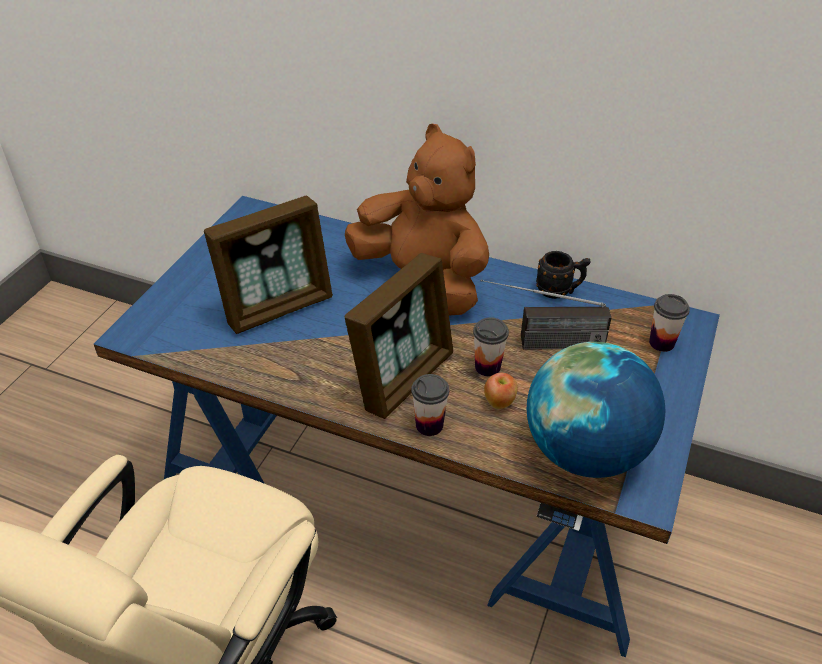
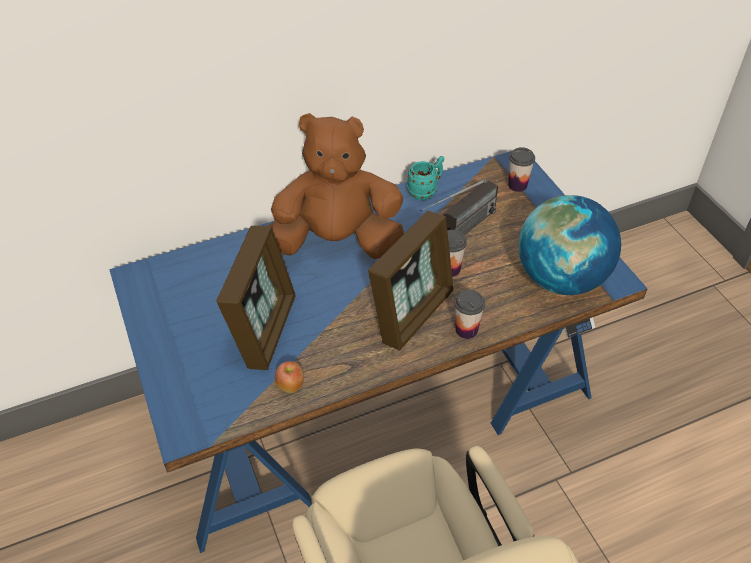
camera: 45 degrees left, 5 degrees up
(403, 377) = (413, 313): picture frame -> picture frame turned 45 degrees clockwise
(499, 402) = (484, 285): apple -> apple (291, 385)
(559, 291) = (426, 191): black mug -> turquoise mug

